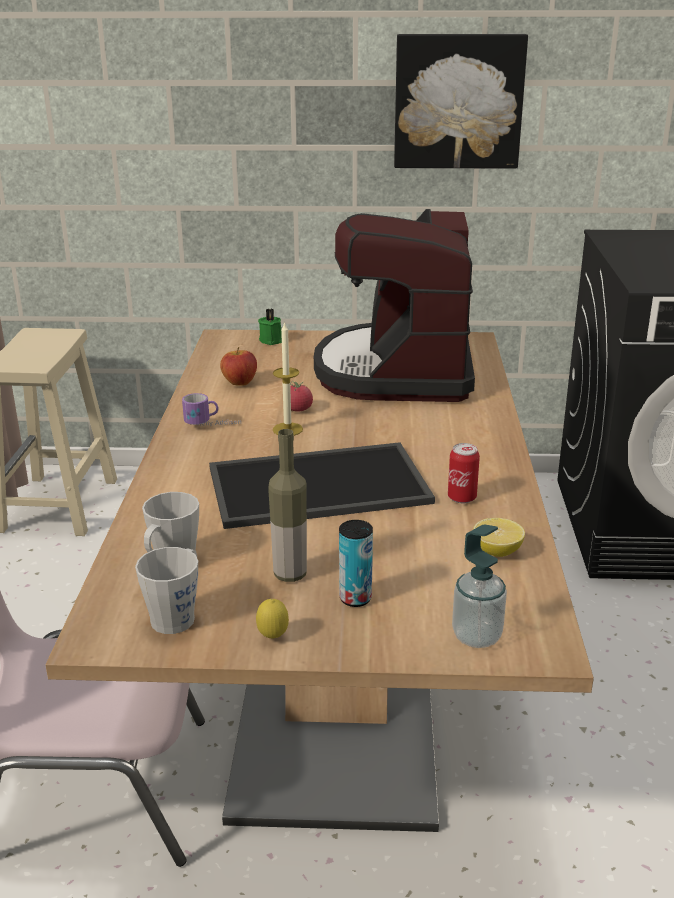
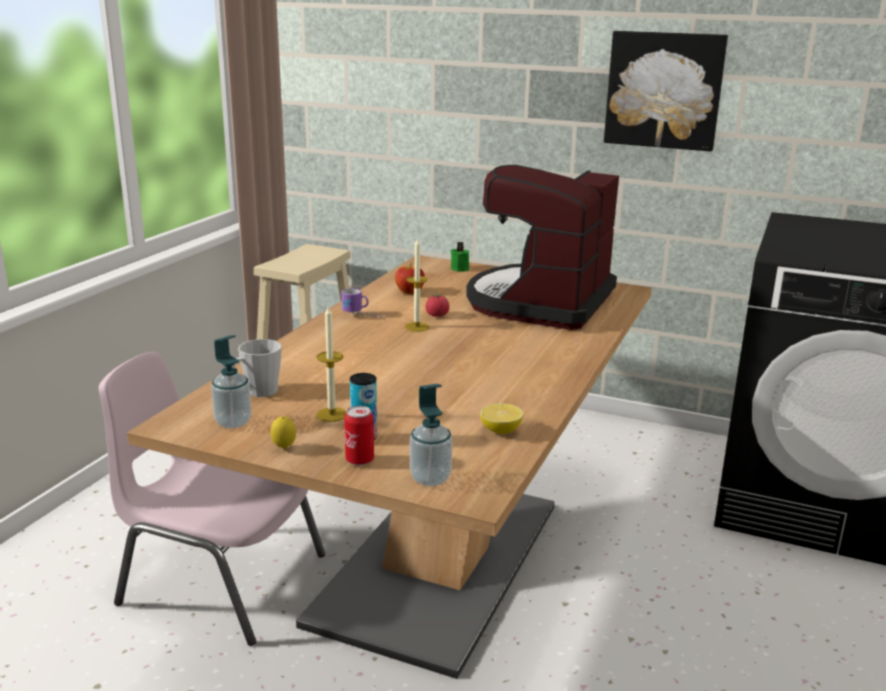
camera: 20 degrees right, 5 degrees down
(177, 615) = (233, 422): grey mug -> soap dispenser
(290, 574) = (331, 414): bottle -> candle
(319, 484) = (407, 364): tray -> none
(462, 498) = (508, 392): can -> can (359, 460)

